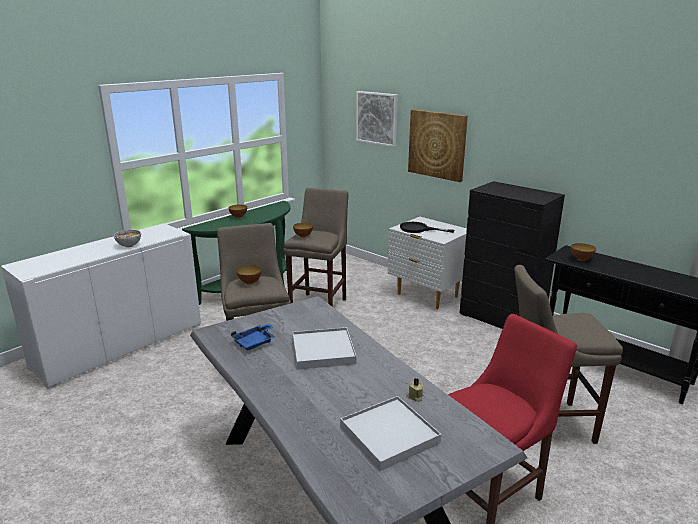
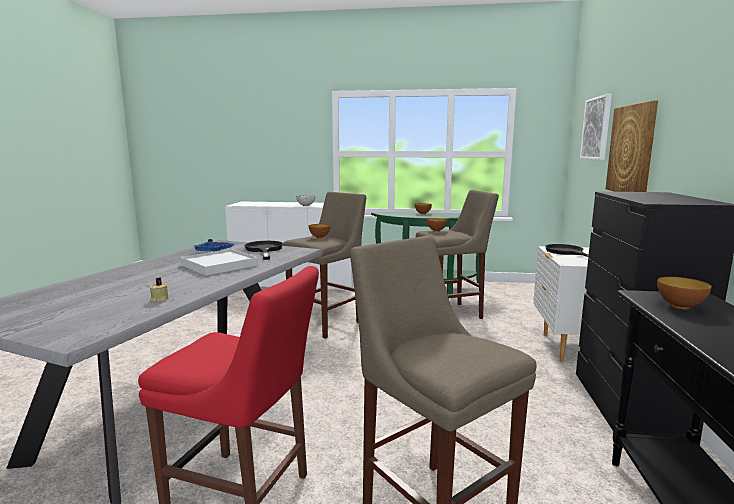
camera: 55 degrees right, 10 degrees down
(286, 318) = (264, 250): none -> black frying pan
(389, 435) = (84, 302): white tray -> none

